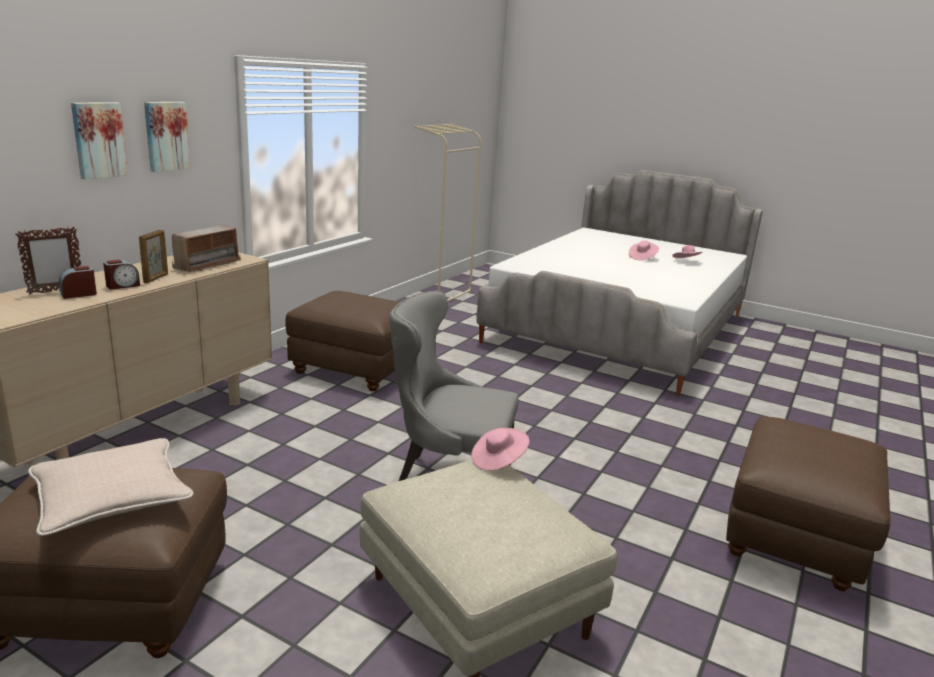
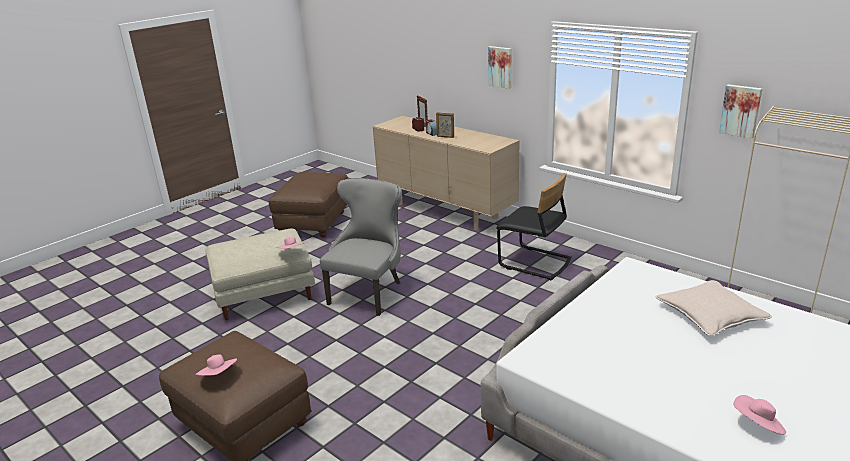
camera: 105 degrees right, 5 degrees up
(98, 140) = (467, 62): picture -> picture (740, 110)
(111, 495) = (305, 182): beige pillow -> beige pillow (710, 314)
(207, 265) = (473, 142): radio -> none
(355, 368) = (534, 263): brown ottoman -> black chair
(642, 257) = (751, 378): pink hat -> pink hat (219, 376)

